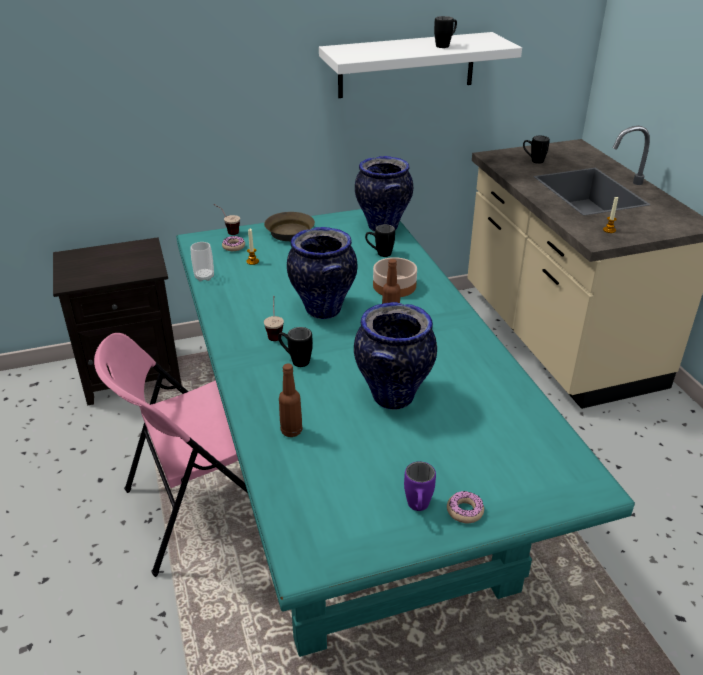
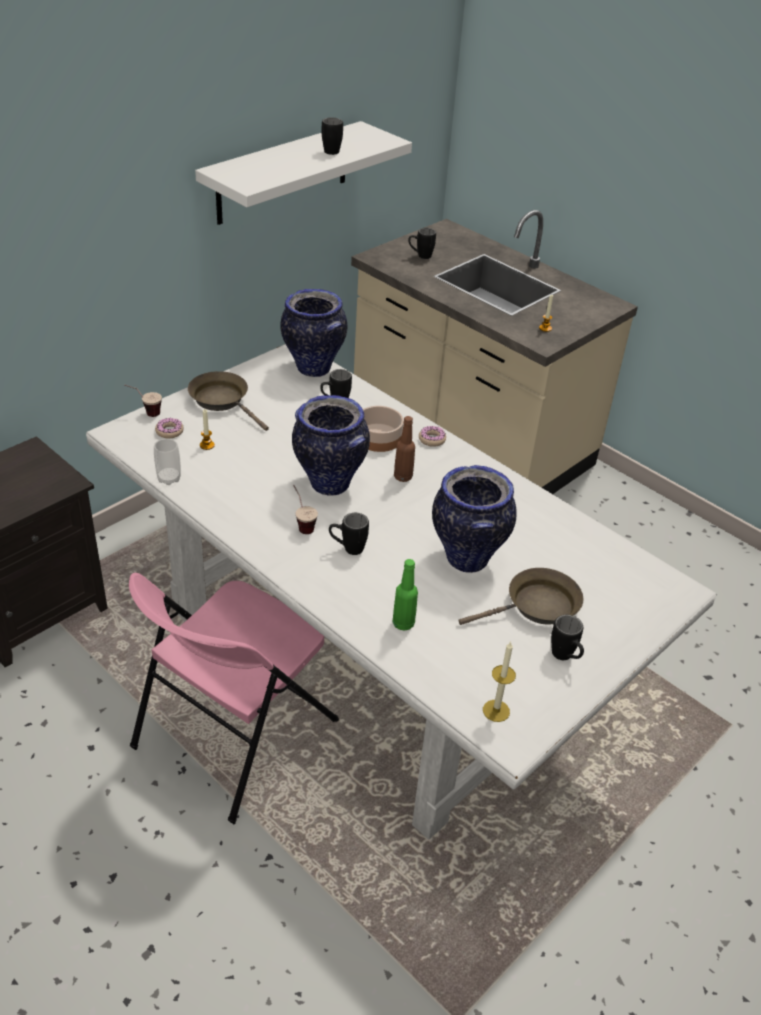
camera: 30 degrees left, 5 degrees up
(291, 431) = (403, 623): brown bottle -> green bottle
(311, 531) = (496, 710): none -> candle
(354, 487) = (372, 658): turquoise dining table -> white dining table
(418, 508) = (565, 658): purple mug -> black mug
(426, 455) = (536, 606): none -> brown frying pan
(465, 511) = (602, 646): donut -> donut (432, 439)

